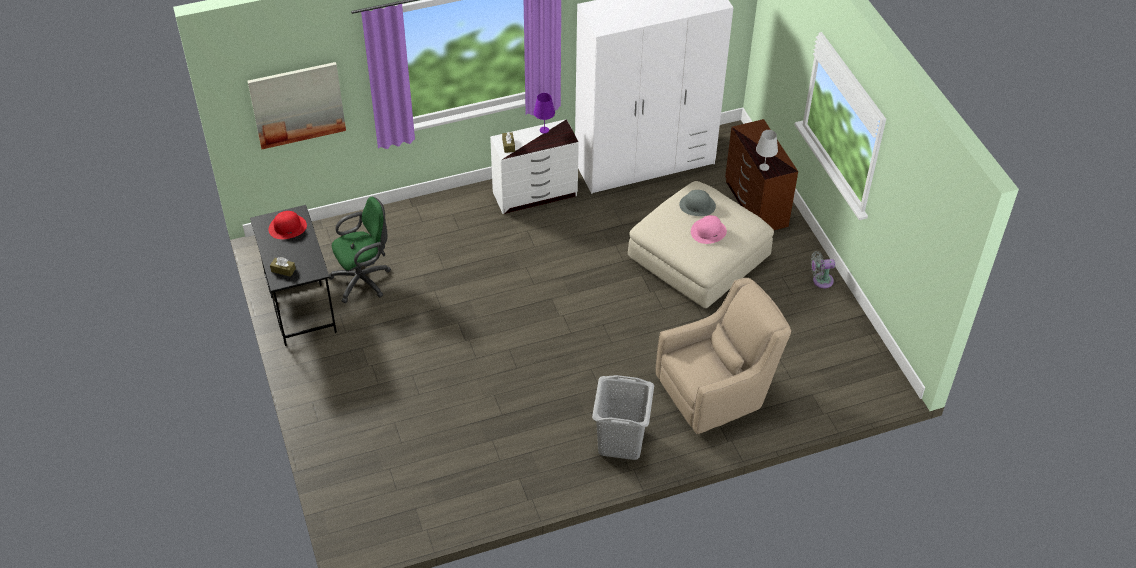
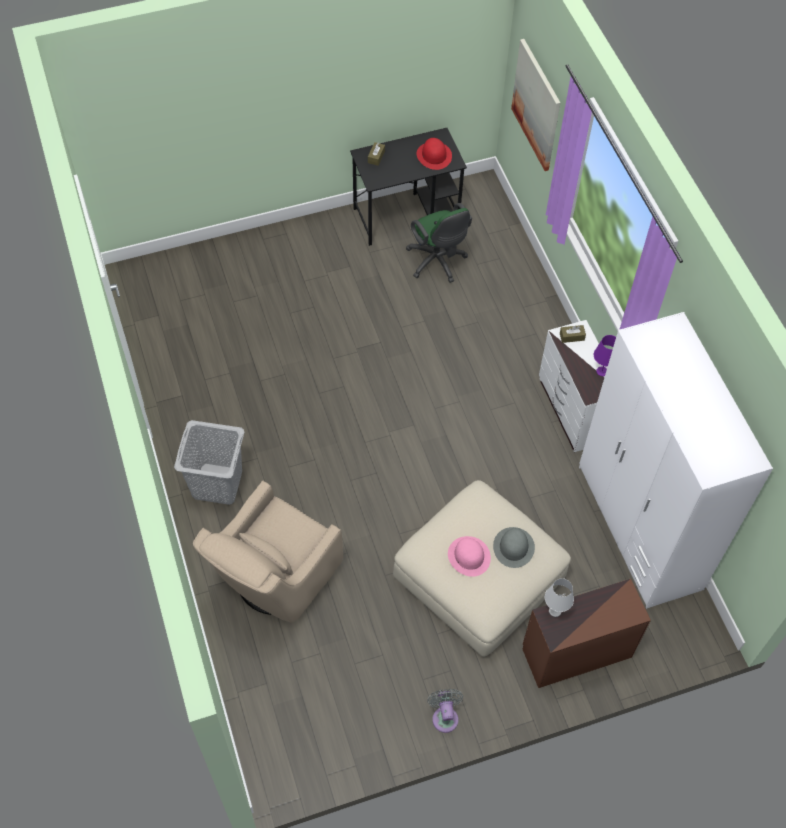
camera: 90 degrees right, 10 degrees up
(717, 393) = (274, 581): beige armchair -> beige armchair turned 60 degrees clockwise

